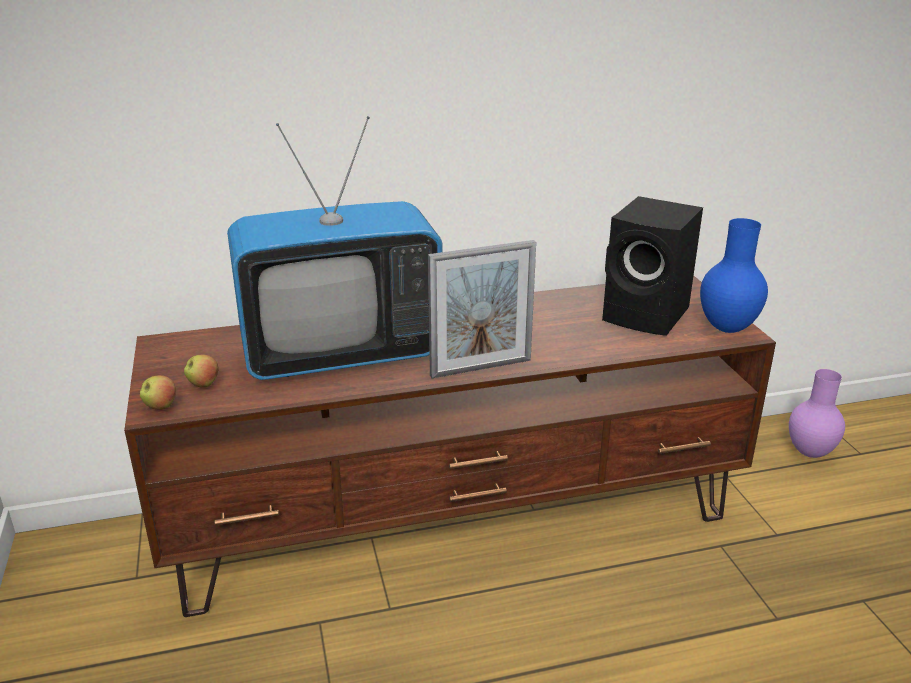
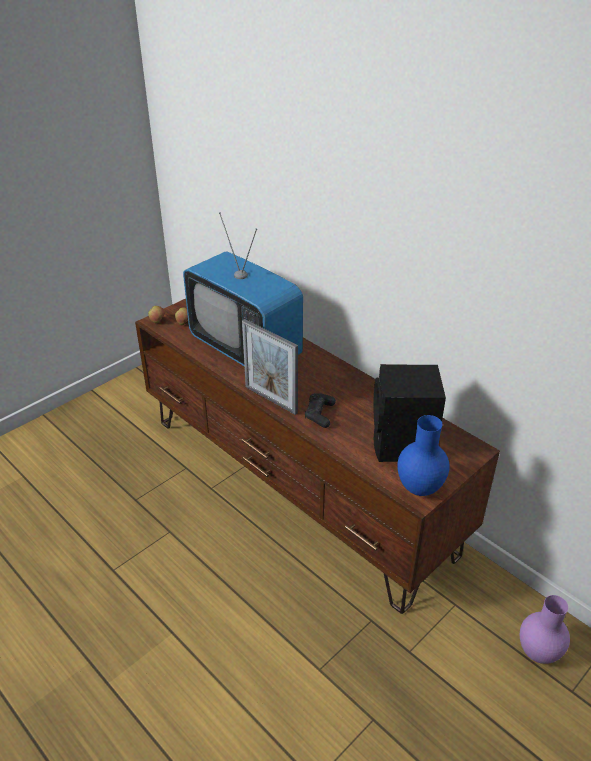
camera: 60 degrees right, 10 degrees up
(545, 345) = (319, 414): none -> black game controller

